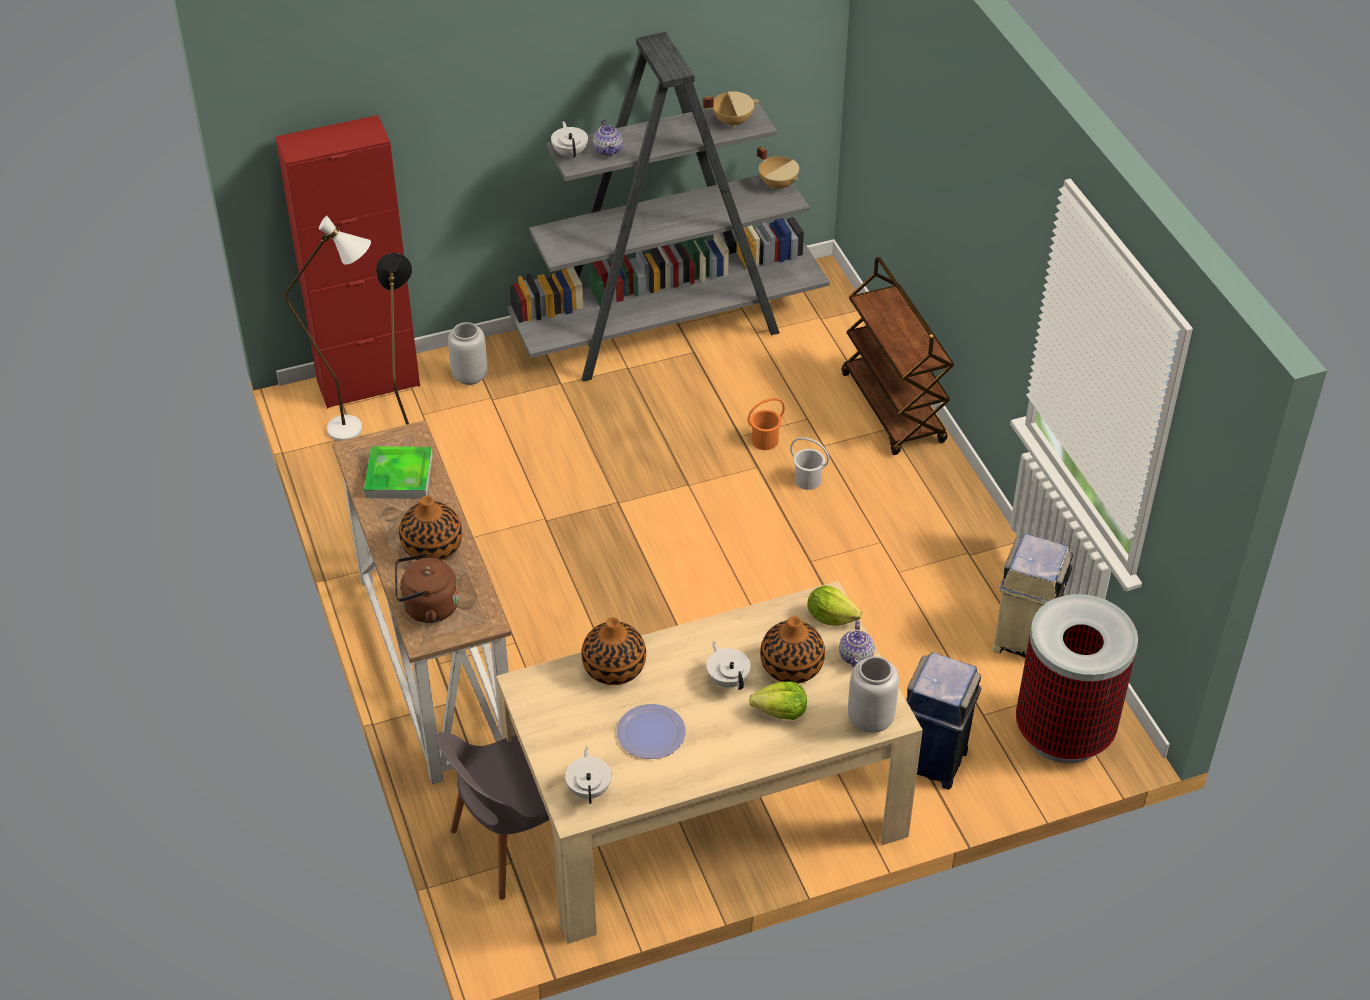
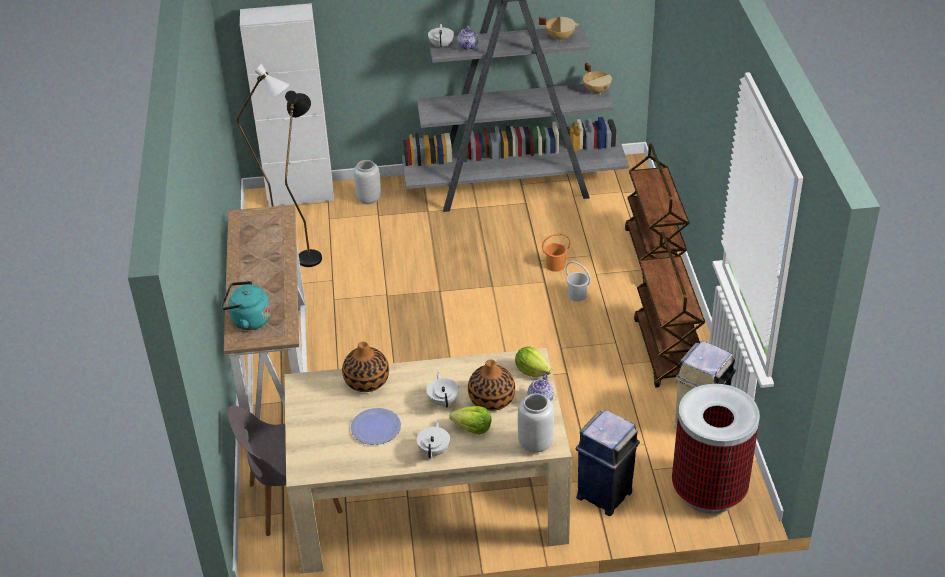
camera: 15 degrees right, 5 degrees down
(368, 383) = (301, 195): red cabinet -> white cabinet
(399, 476) = (263, 236): tray -> none
(427, 607) = (248, 320): brown kettle -> turquoise kettle
(432, 547) = (267, 283): vase -> none
(589, 789) = (319, 457): white teapot -> white teapot (434, 450)
(951, 545) = (666, 352): none -> brown cart

